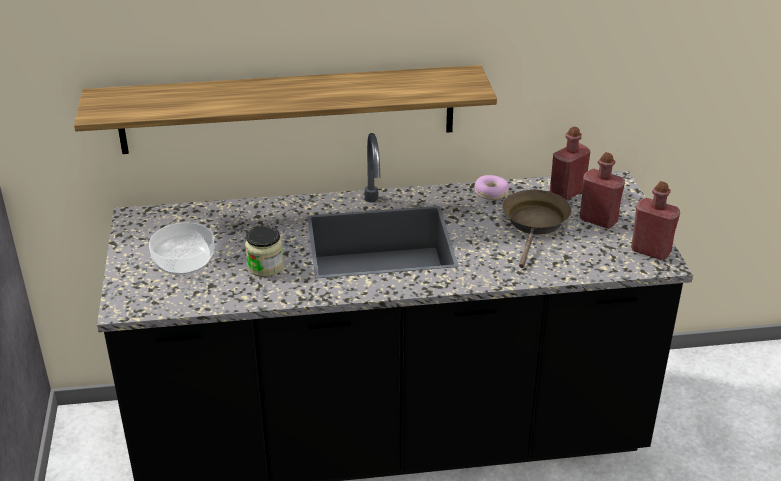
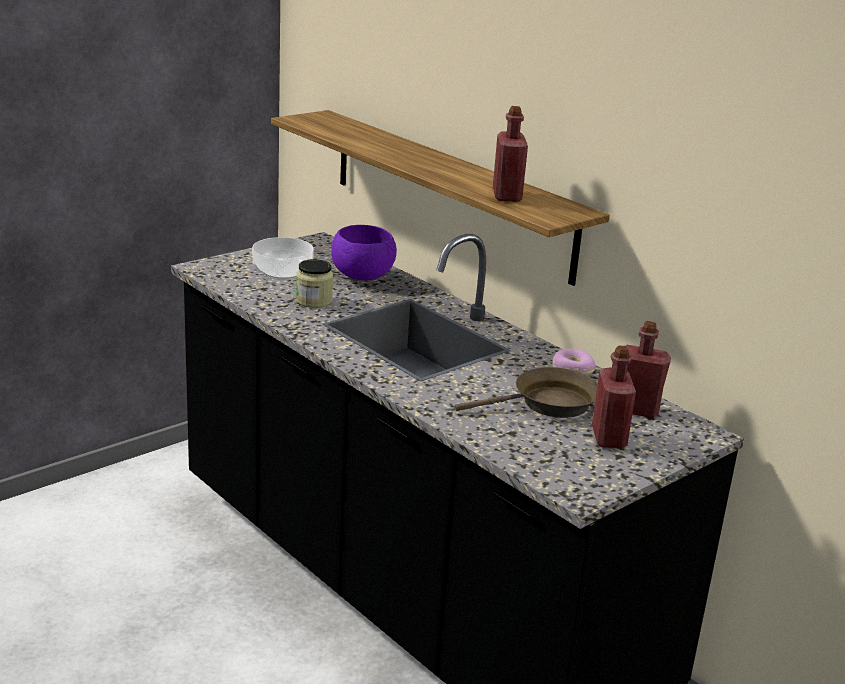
camera: 55 degrees right, 10 degrees down
(239, 222) = (363, 276): none -> purple bowl
(650, 251) = (592, 481): red bottle -> red bottle (507, 195)

